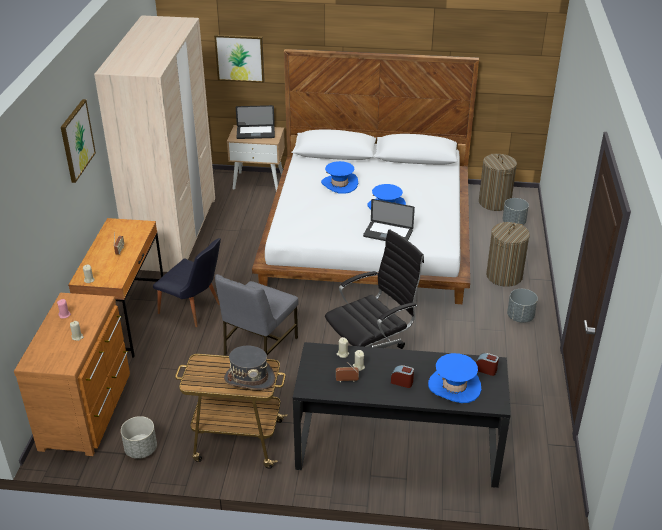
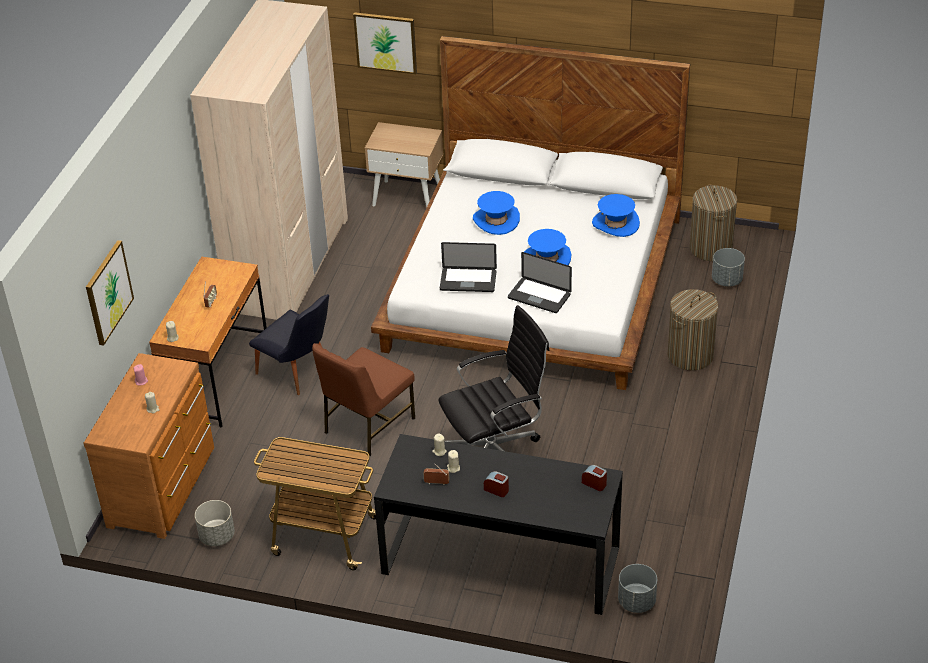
camera: 10 degrees right, 5 degrees up
(77, 140) = (166, 176): picture -> picture (108, 292)
(249, 378) = (333, 471): grey hat -> none
(255, 133) = (403, 137): laptop -> laptop (468, 281)
(259, 346) = (367, 425): grey chair -> brown chair
(454, 386) = (553, 499): blue hat -> blue hat (615, 224)
(520, 317) = (693, 413): grey planter -> grey planter (637, 602)

